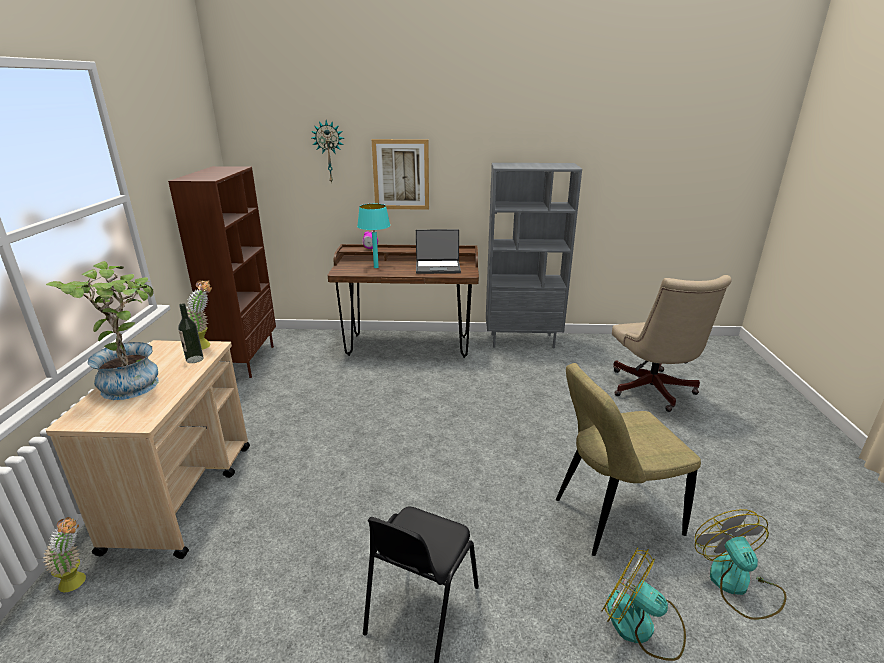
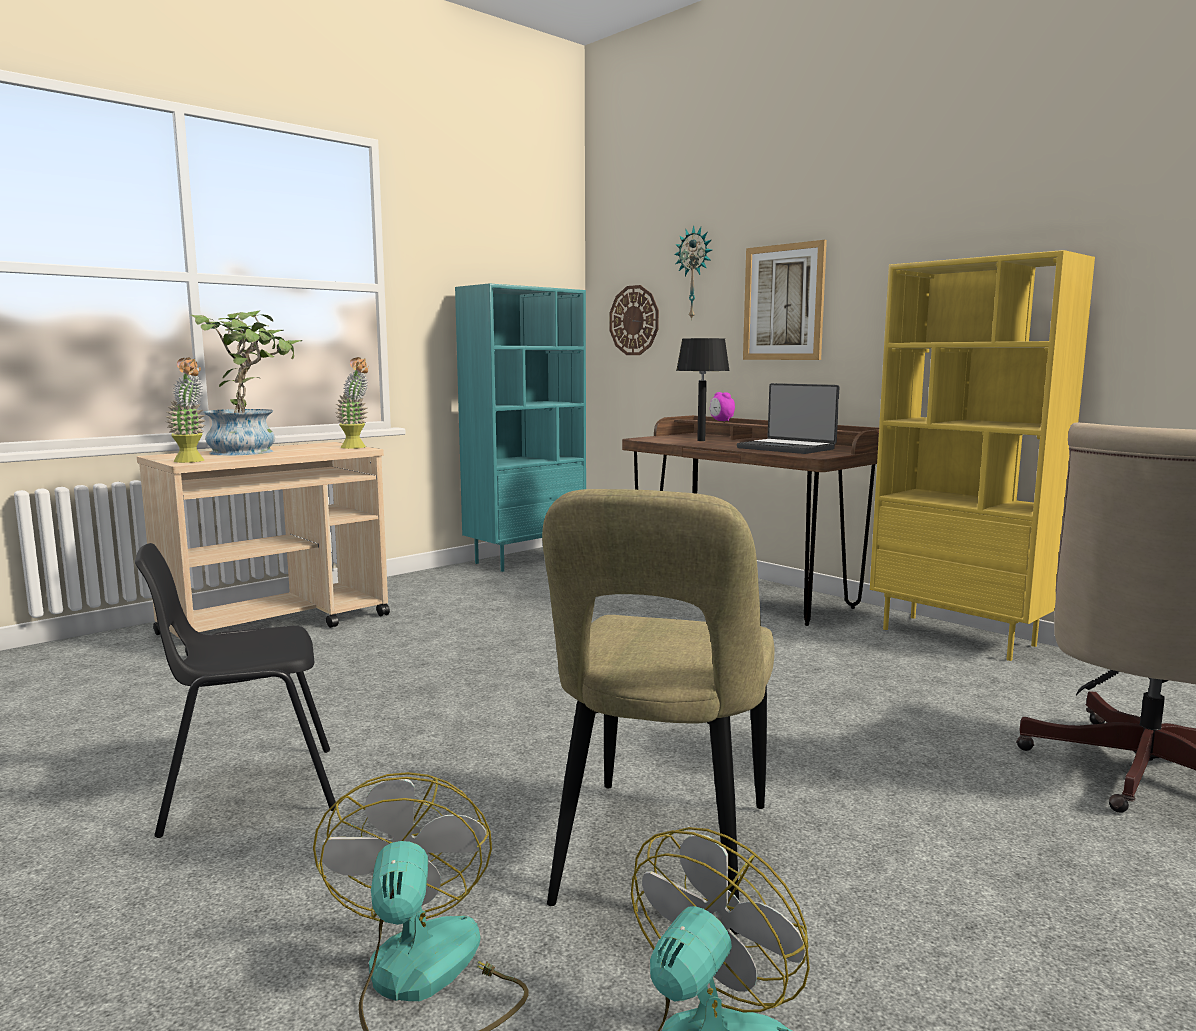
camera: 45 degrees right, 15 degrees down
(78, 582) = (117, 642): potted plant -> potted plant (192, 461)
(194, 359) = (324, 450): bottle -> none
(247, 361) = (526, 559): brown bookcase -> turquoise bookcase
(277, 181) = (634, 320): none -> wall clock
(376, 267) = (701, 440): turquoise table lamp -> black table lamp
(522, 340) = (959, 637): grey bookcase -> yellow bookcase
(611, 517) = (660, 860): beige chair -> beige chair turned 105 degrees counterclockwise

